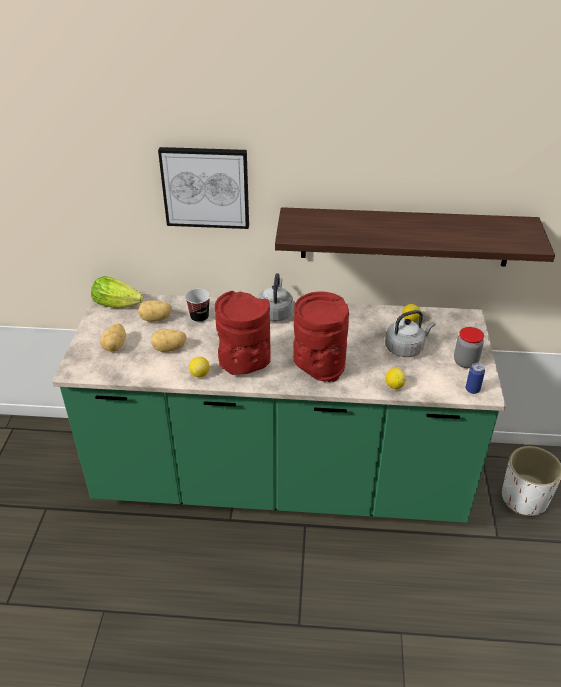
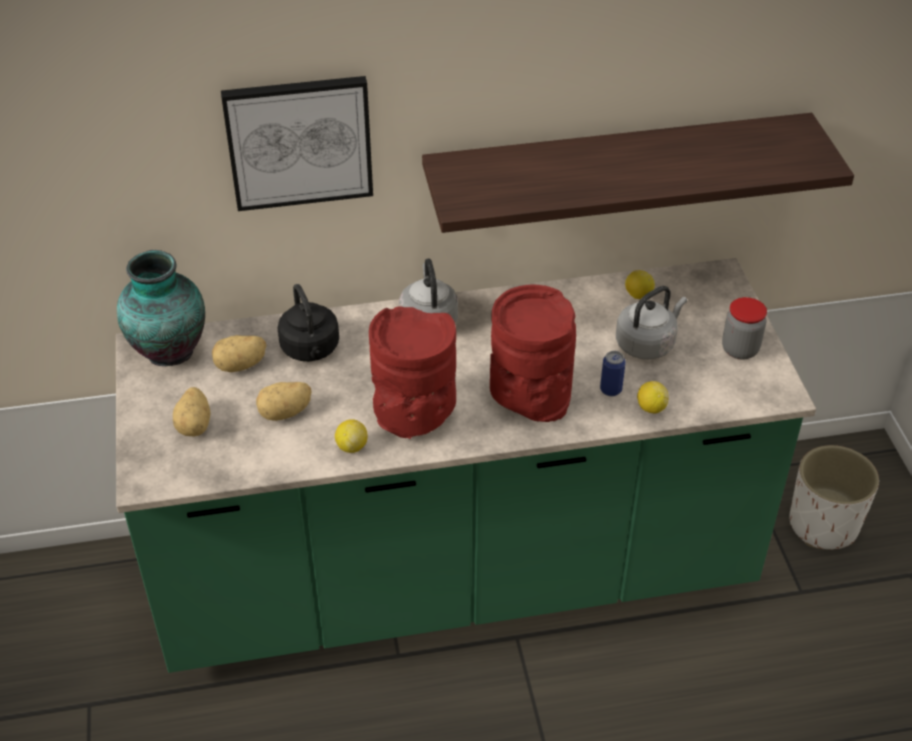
camera: 15 degrees left, 5 degrees up
(119, 304) = (168, 350): lettuce -> vase
(199, 317) = (311, 350): cup -> black kettle
(472, 389) = (763, 392): can -> can (610, 390)

